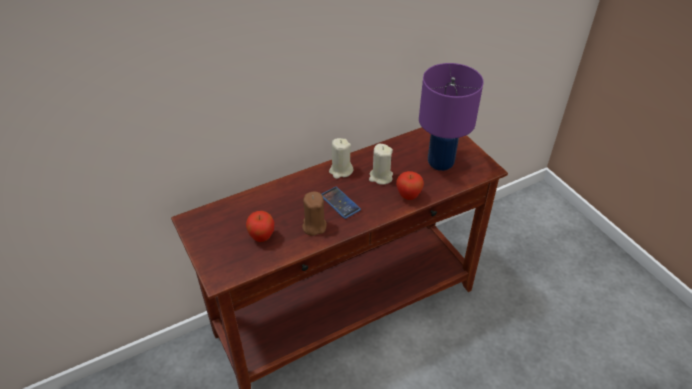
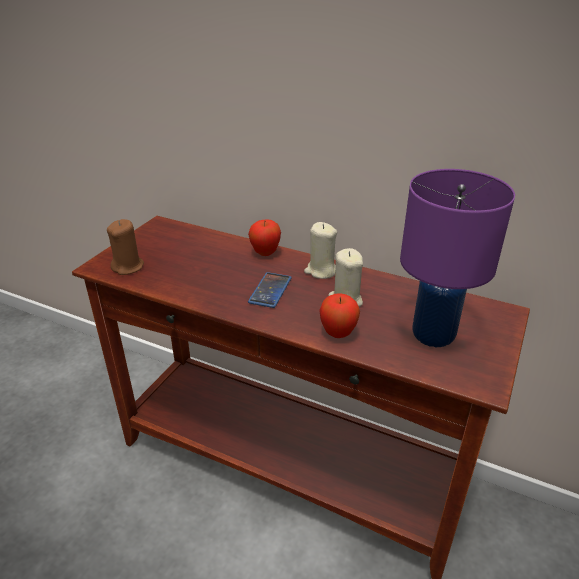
camera: 55 degrees right, 10 degrees down
(262, 237) = (171, 266): apple -> apple (265, 253)
(314, 226) = (217, 288): brown candle -> brown candle (128, 267)

